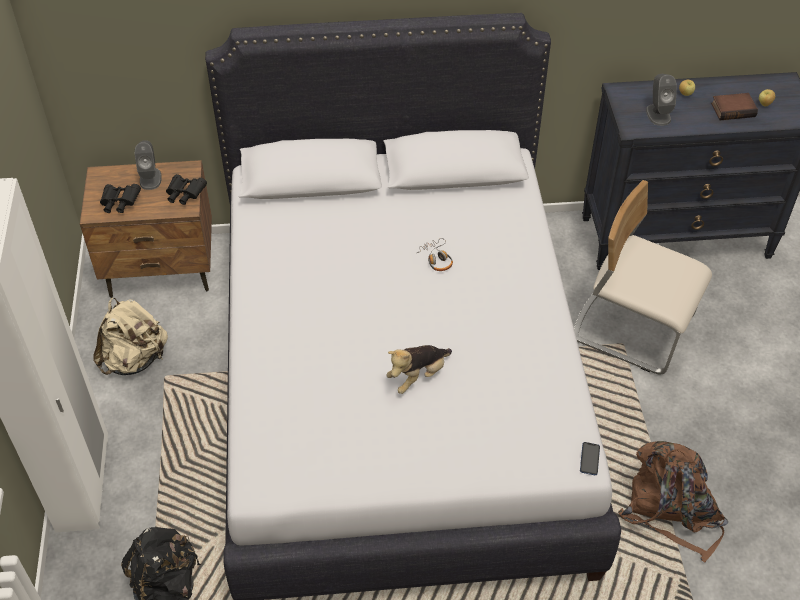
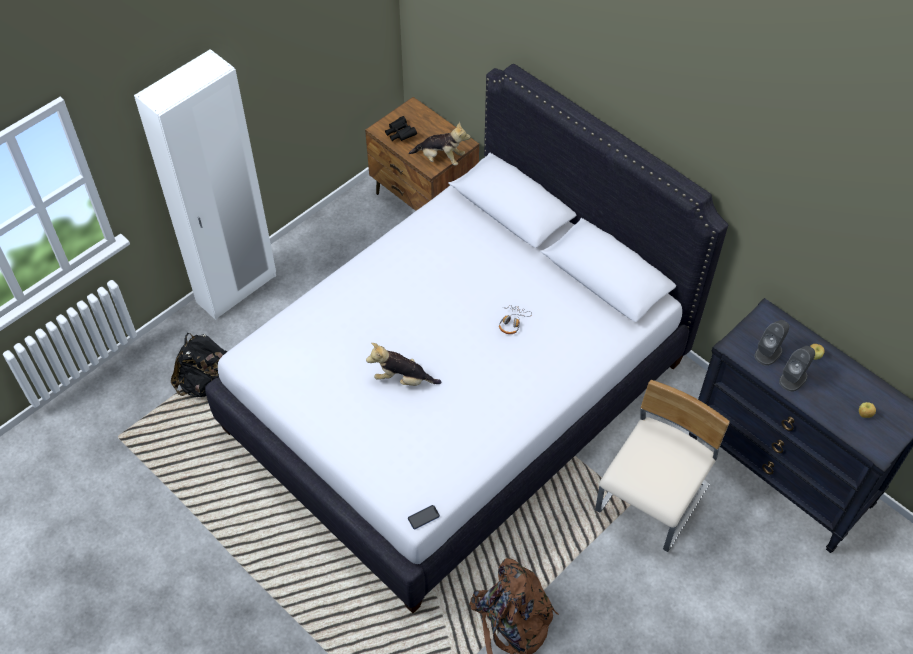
camera: 50 degrees right, 5 degrees up
(135, 359) = (344, 242): beige backpack -> none
(150, 178) = (436, 132): grey speaker -> grey speaker (793, 378)
(185, 195) = (440, 158): black binoculars -> plush toy
(632, 329) = (653, 500): beige chair -> beige chair turned 45 degrees clockwise
(733, 109) = (832, 397): book -> none

